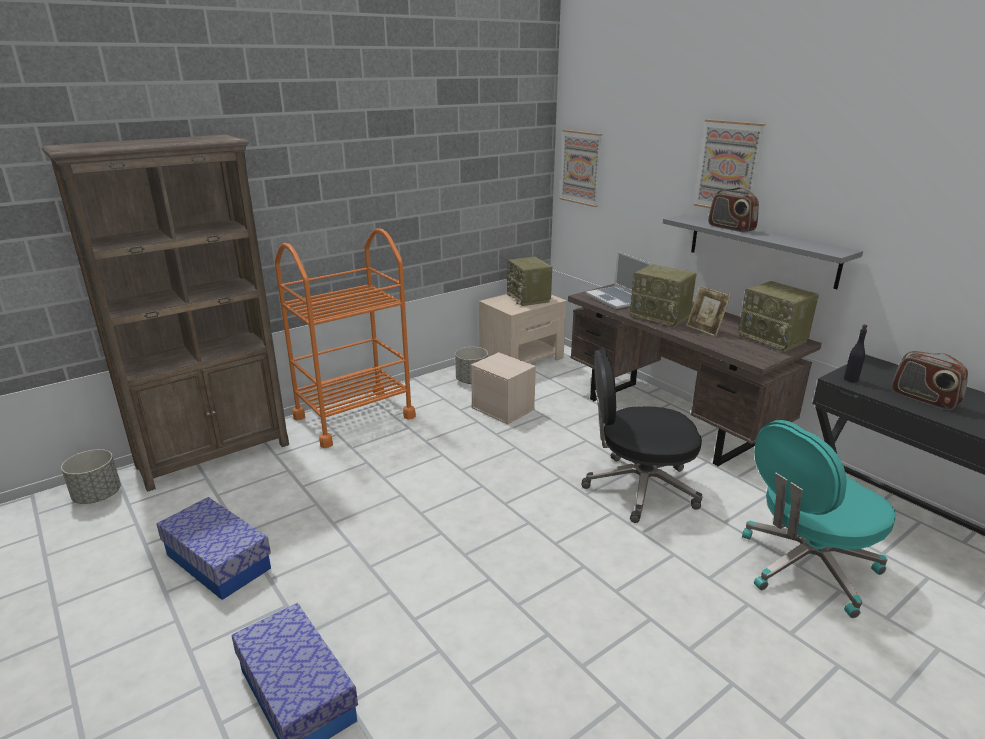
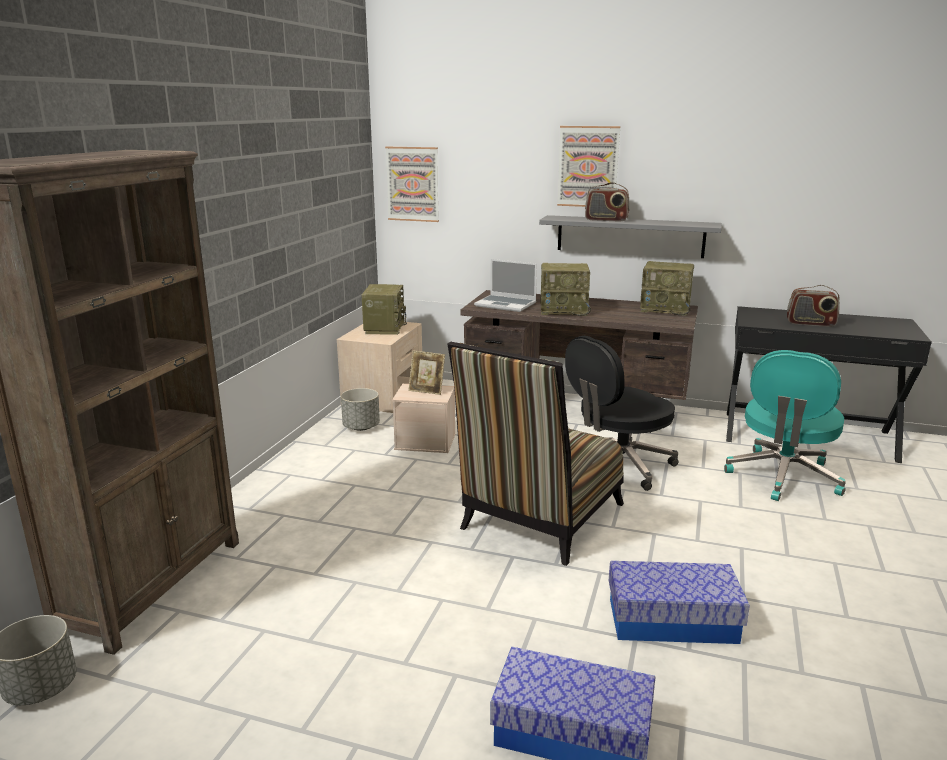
camera: 35 degrees left, 5 degrees down
(218, 561) = (323, 675): storage box -> storage box (672, 620)
(354, 417) = (279, 494): orange cart -> none
(500, 511) = (538, 521): none -> chair
(529, 298) = (384, 328): radio -> radio turned 120 degrees counterclockwise
(705, 330) = (612, 313): picture frame -> picture frame (427, 390)
(851, 379) = (756, 322): black bottle -> none

